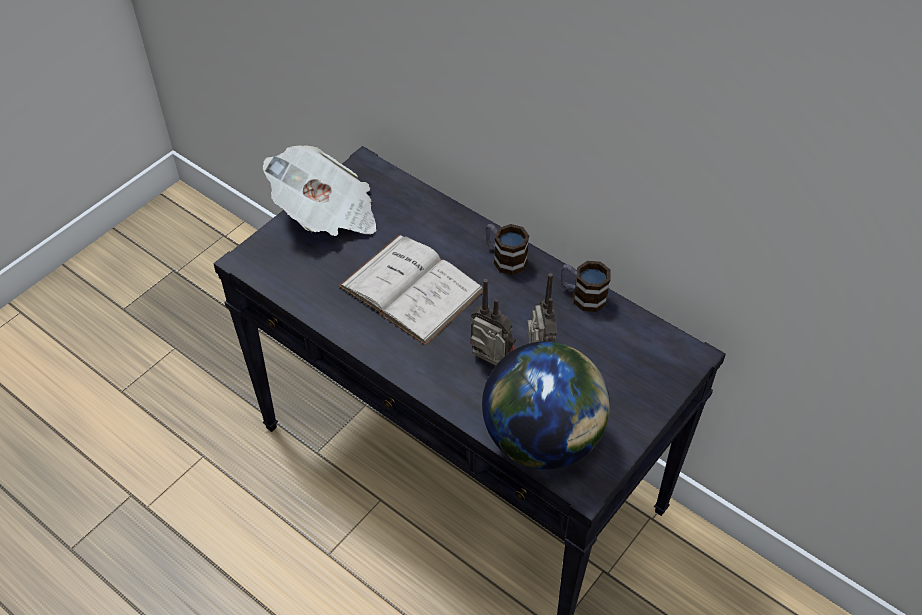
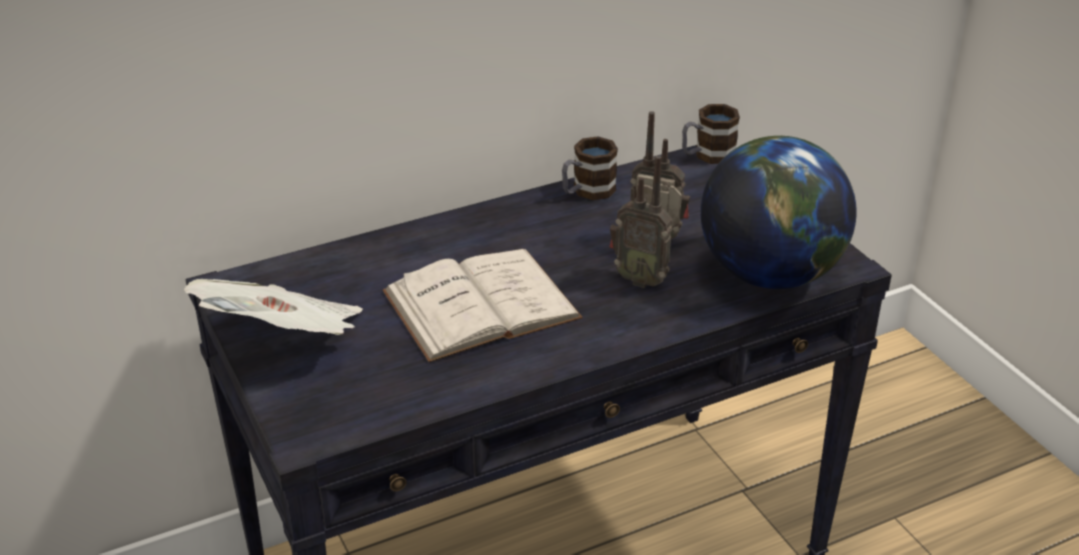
camera: 65 degrees left, 15 degrees down
(489, 362) = (640, 279): radio -> radio turned 120 degrees counterclockwise
(504, 258) = (489, 225): mug -> mug (707, 155)

